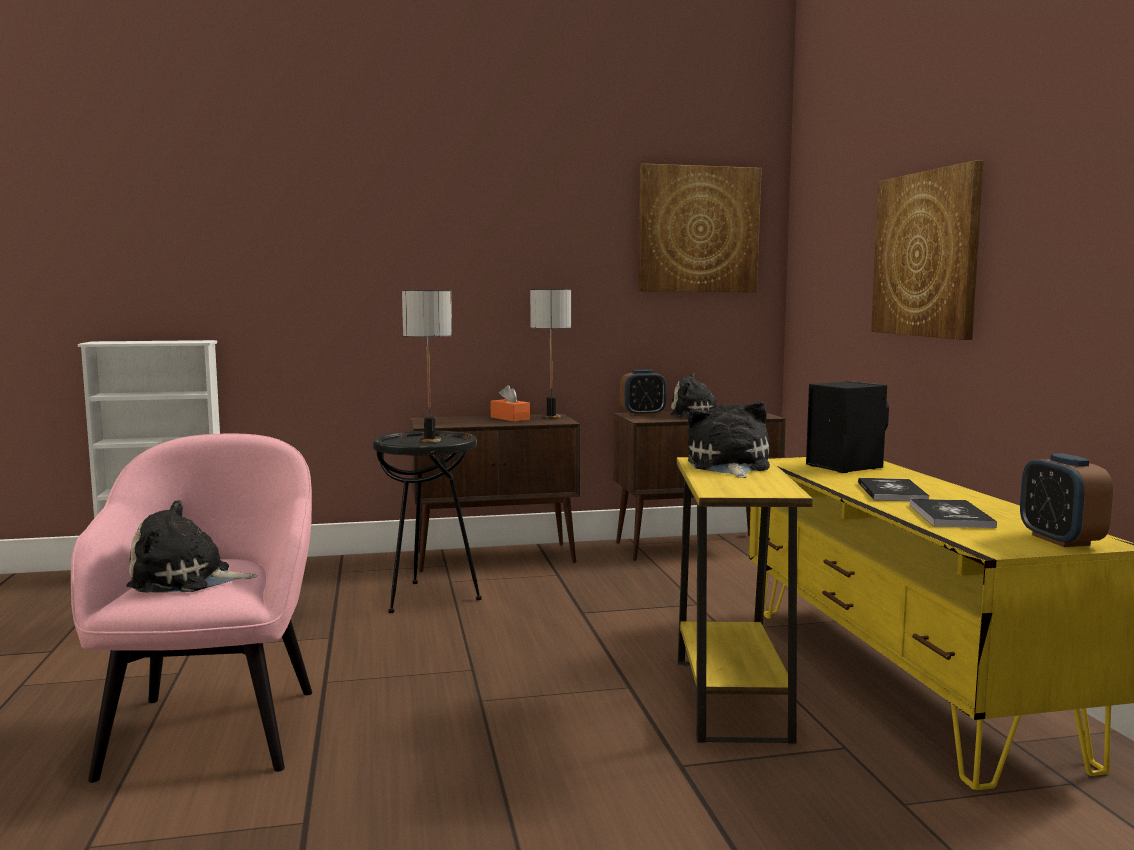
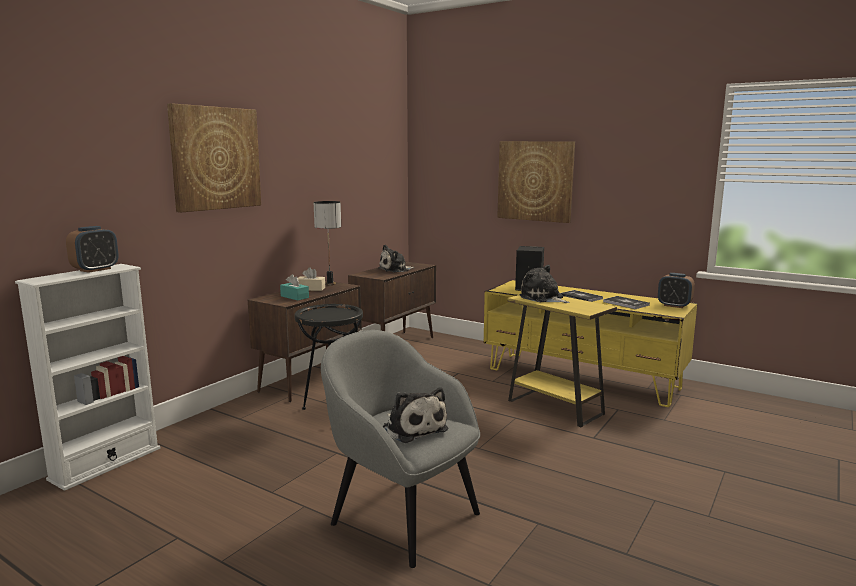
camera: 45 degrees left, 5 degrees up
(186, 580) = (413, 428): plush toy -> plush toy turned 75 degrees counterclockwise
(213, 729) = (402, 517): pink armchair -> grey armchair
(429, 441) = (329, 313): table lamp -> none
(460, 422) = (294, 297): none -> turquoise tissue box
(510, 418) = (311, 289): orange tissue box -> beige tissue box
(642, 414) = (367, 273): alarm clock -> alarm clock (95, 269)
(698, 229) = (375, 158): picture -> picture (215, 158)

